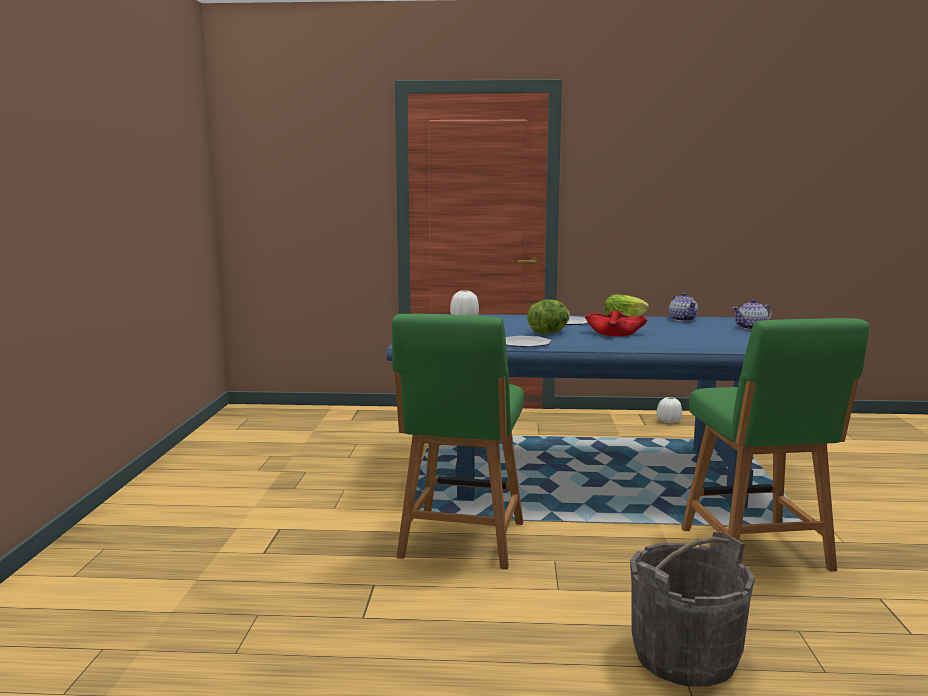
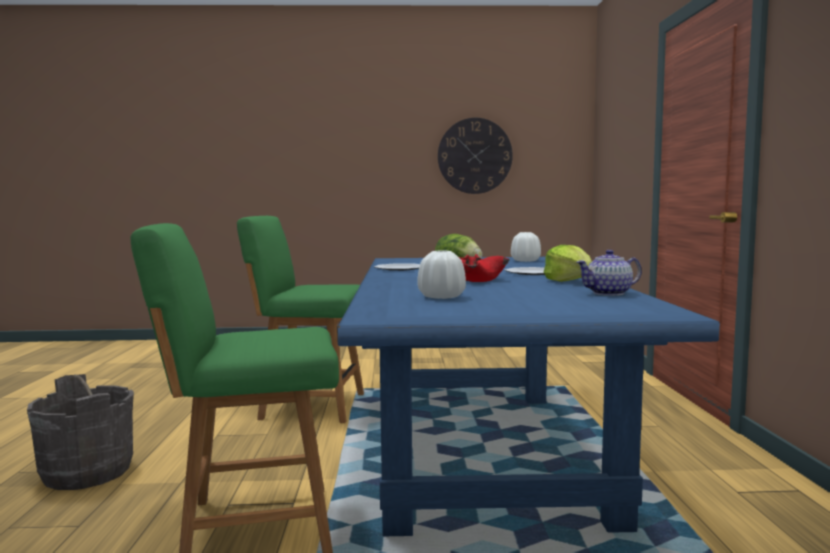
camera: 85 degrees right, 5 degrees down
(151, 192) = (474, 156): none -> wall clock
(669, 421) = (787, 513): white vase -> white vase (442, 297)
(751, 328) = (564, 309): teapot -> none

